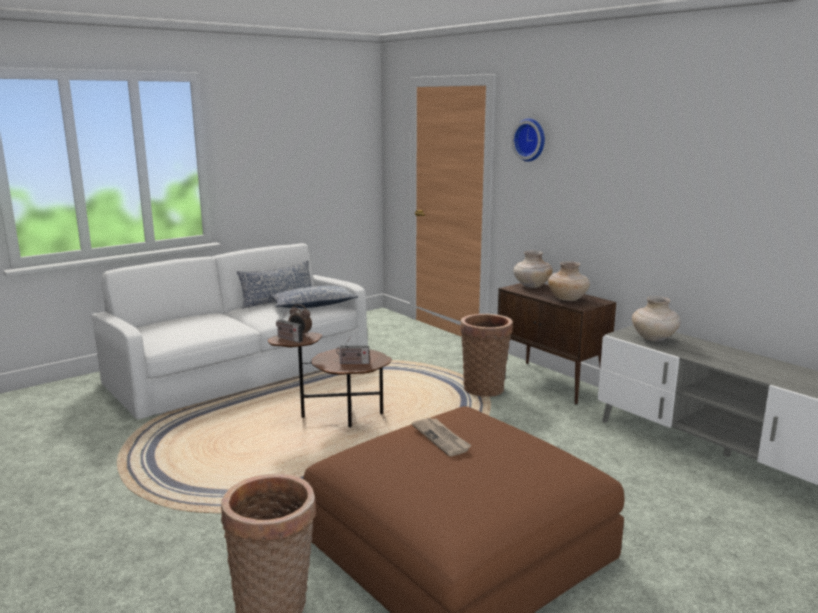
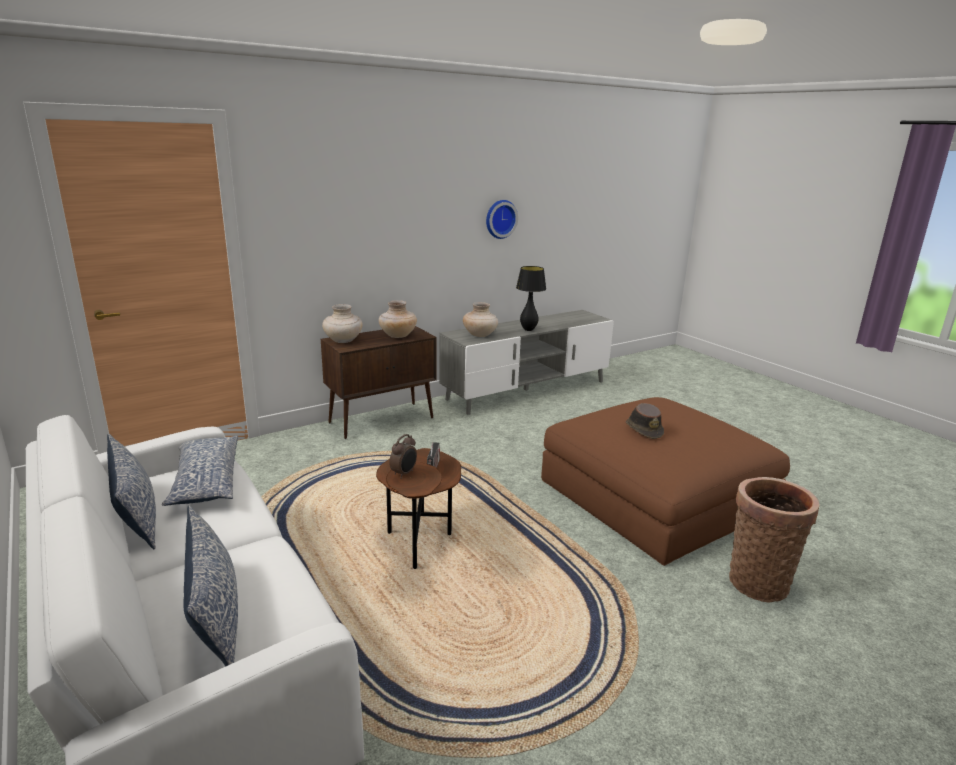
camera: 85 degrees left, 5 degrees up
(182, 325) = (215, 613): none -> pillow
(288, 339) = (416, 481): radio -> none
(441, 438) = (644, 429): newspaper -> brown hat
(484, 388) = (378, 451): basket -> none
(530, 140) = (295, 189): wall clock -> wall clock (500, 219)
(717, 361) = (528, 329): none -> black table lamp

